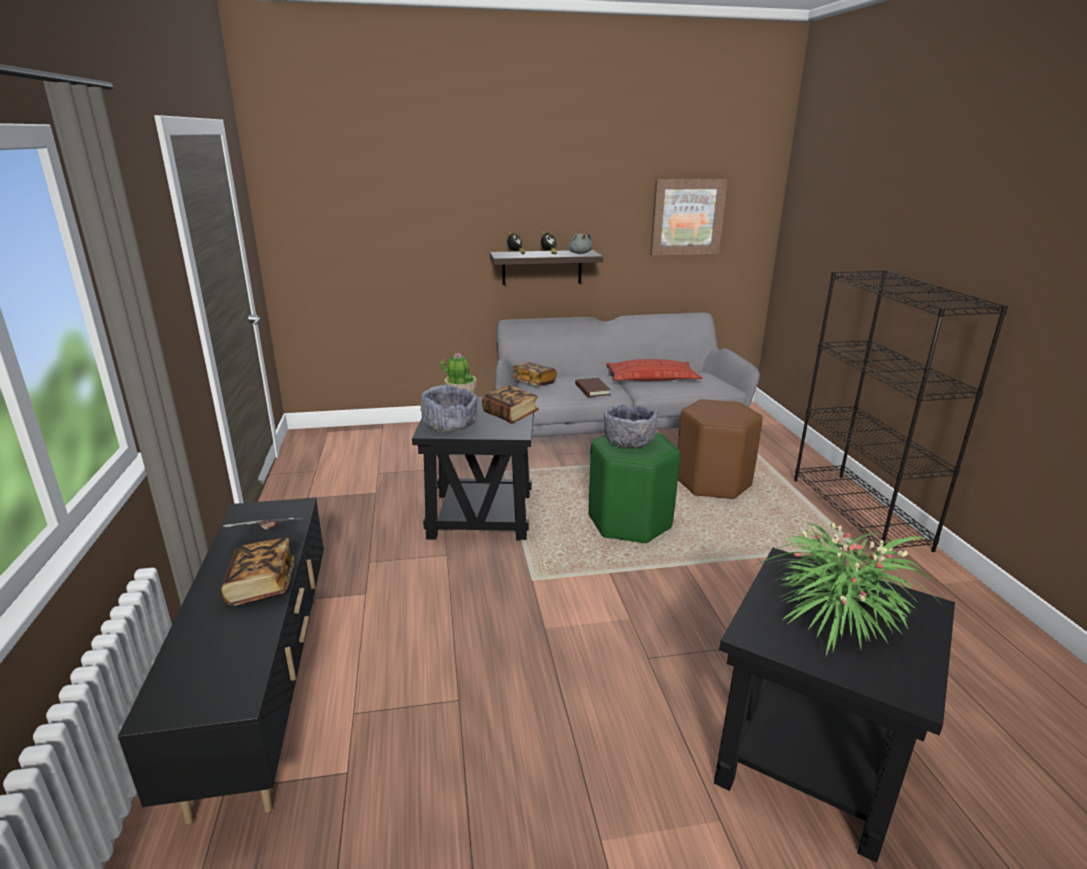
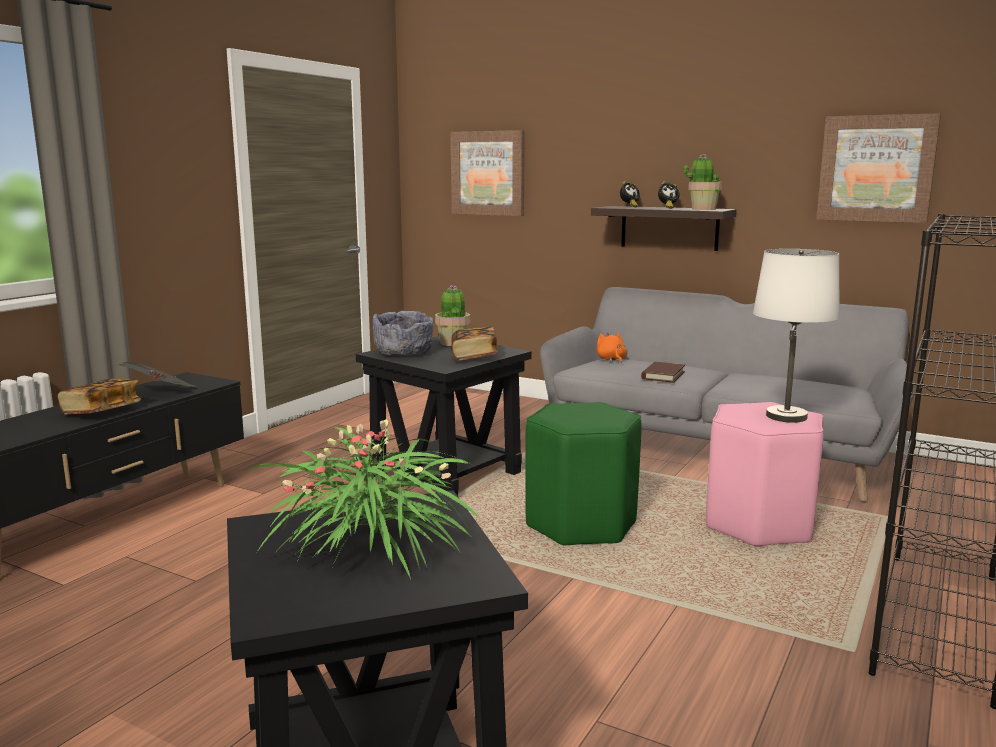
camera: 40 degrees right, 10 degrees down
(364, 226) = (488, 173): none -> picture
(534, 382) = (611, 359): book -> orange plush toy
(579, 253) = (703, 209): grey plush toy -> potted plant
(628, 441) = (580, 411): grey bowl -> none
(652, 378) = (766, 380): pillow -> none
(713, 483) = (759, 525): brown stool -> pink stool
(732, 410) = (785, 416): none -> white table lamp

